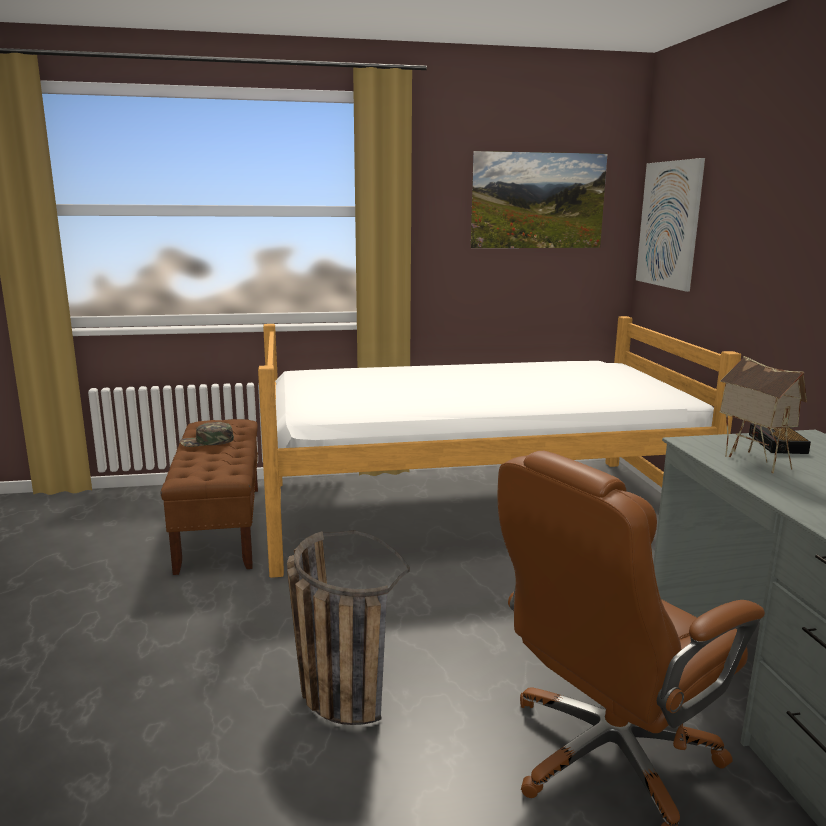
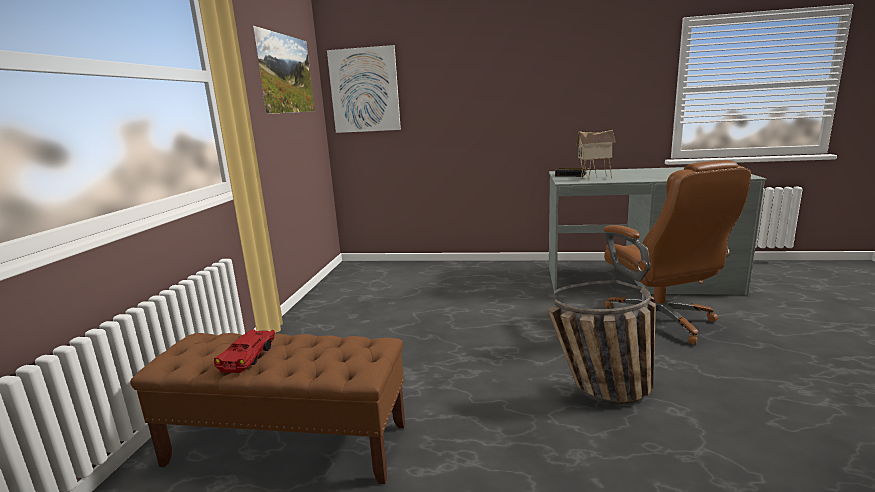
camera: 70 degrees left, 0 degrees up
(207, 441) = (249, 356): green cap -> red toy car
(474, 510) = (376, 312): bed -> none

